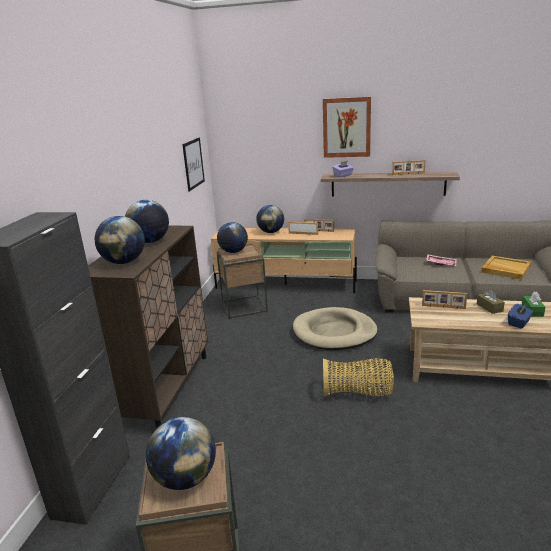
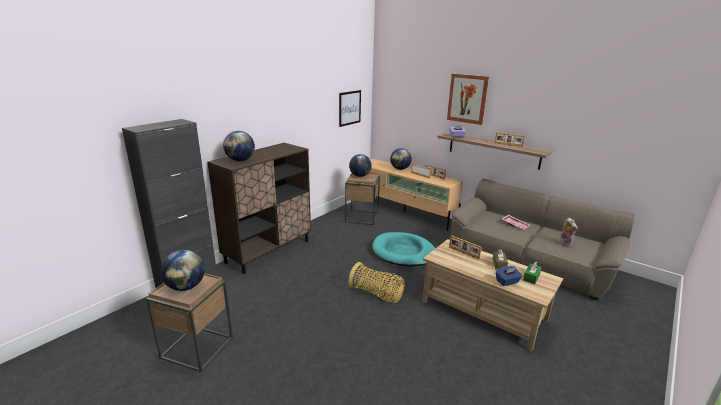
camera: 25 degrees right, 0 degrees up
(150, 242) = (270, 152): globe -> none
(334, 332) = (403, 252): beige dog bed -> turquoise dog bed
(505, 269) = (565, 244): beige tray -> plush toy

